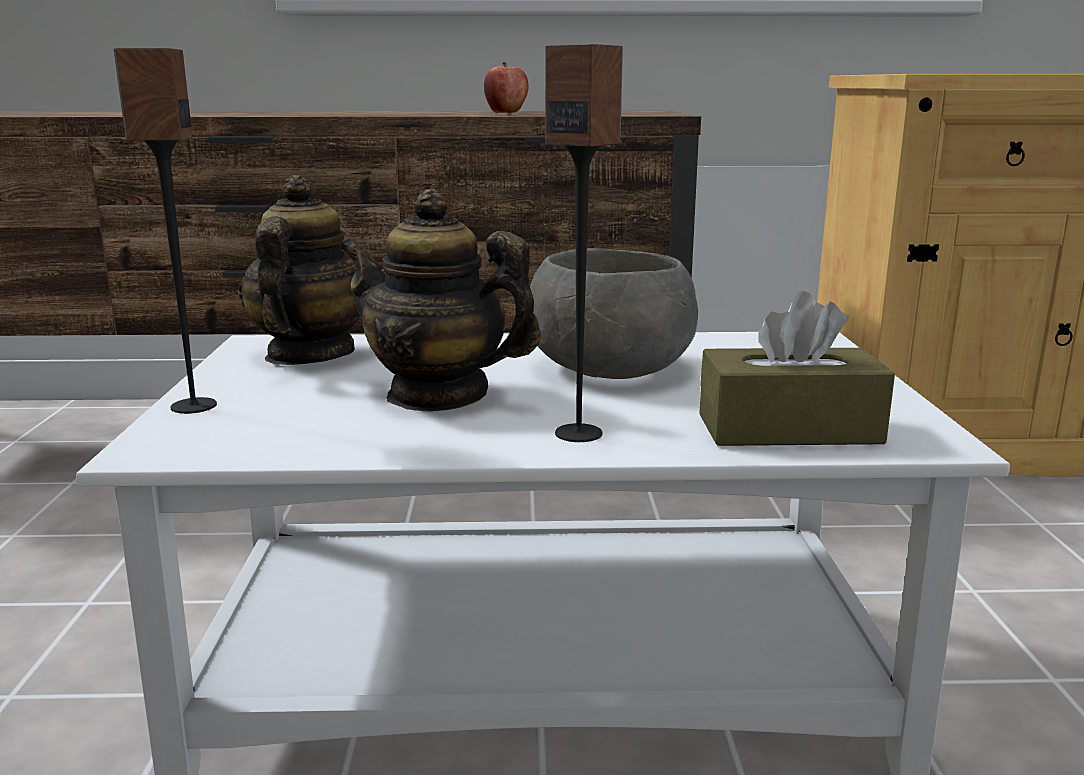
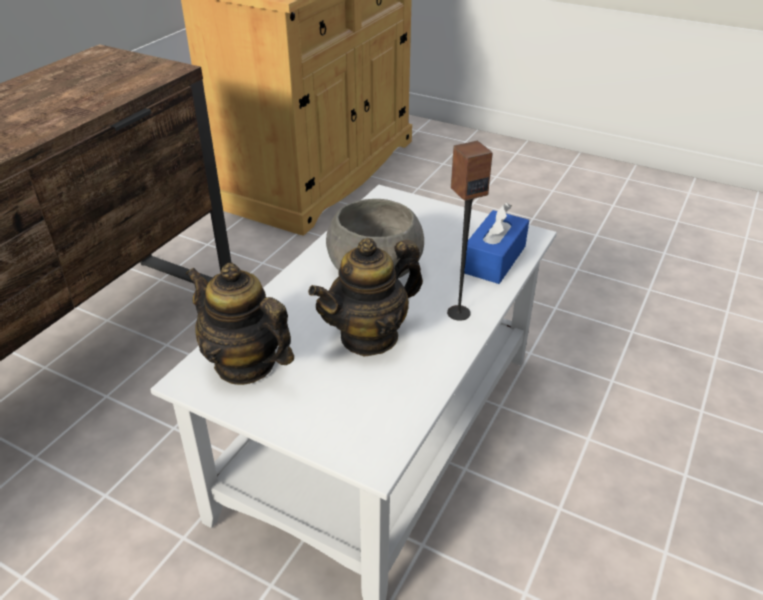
camera: 60 degrees left, 20 degrees up
(192, 406) = (309, 432): speaker -> none
(506, 113) = (52, 104): apple -> none
(788, 429) = (494, 259): brown tissue box -> blue tissue box

